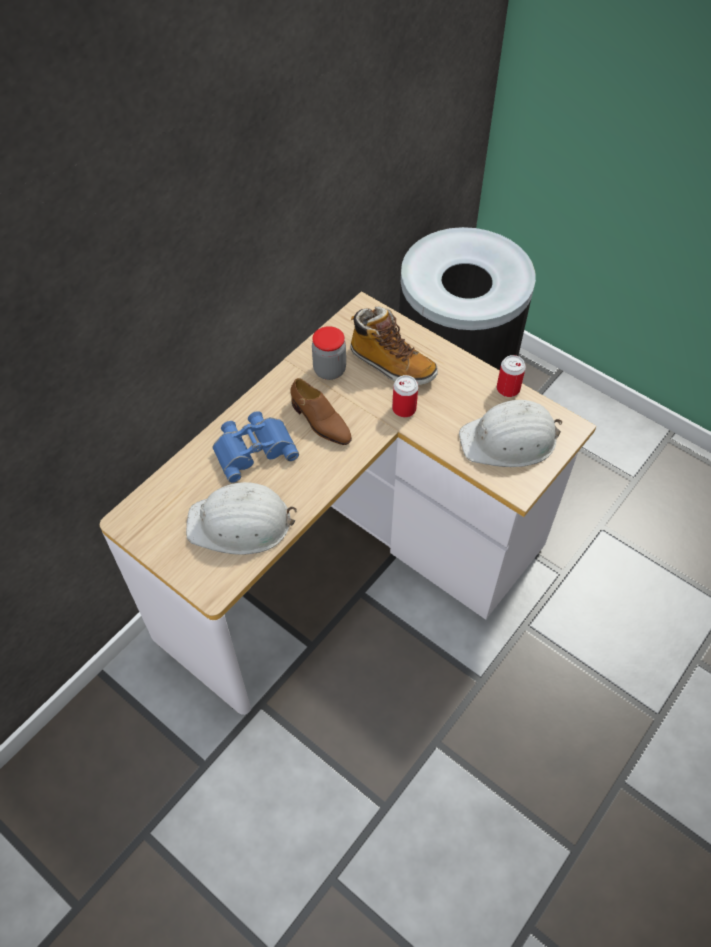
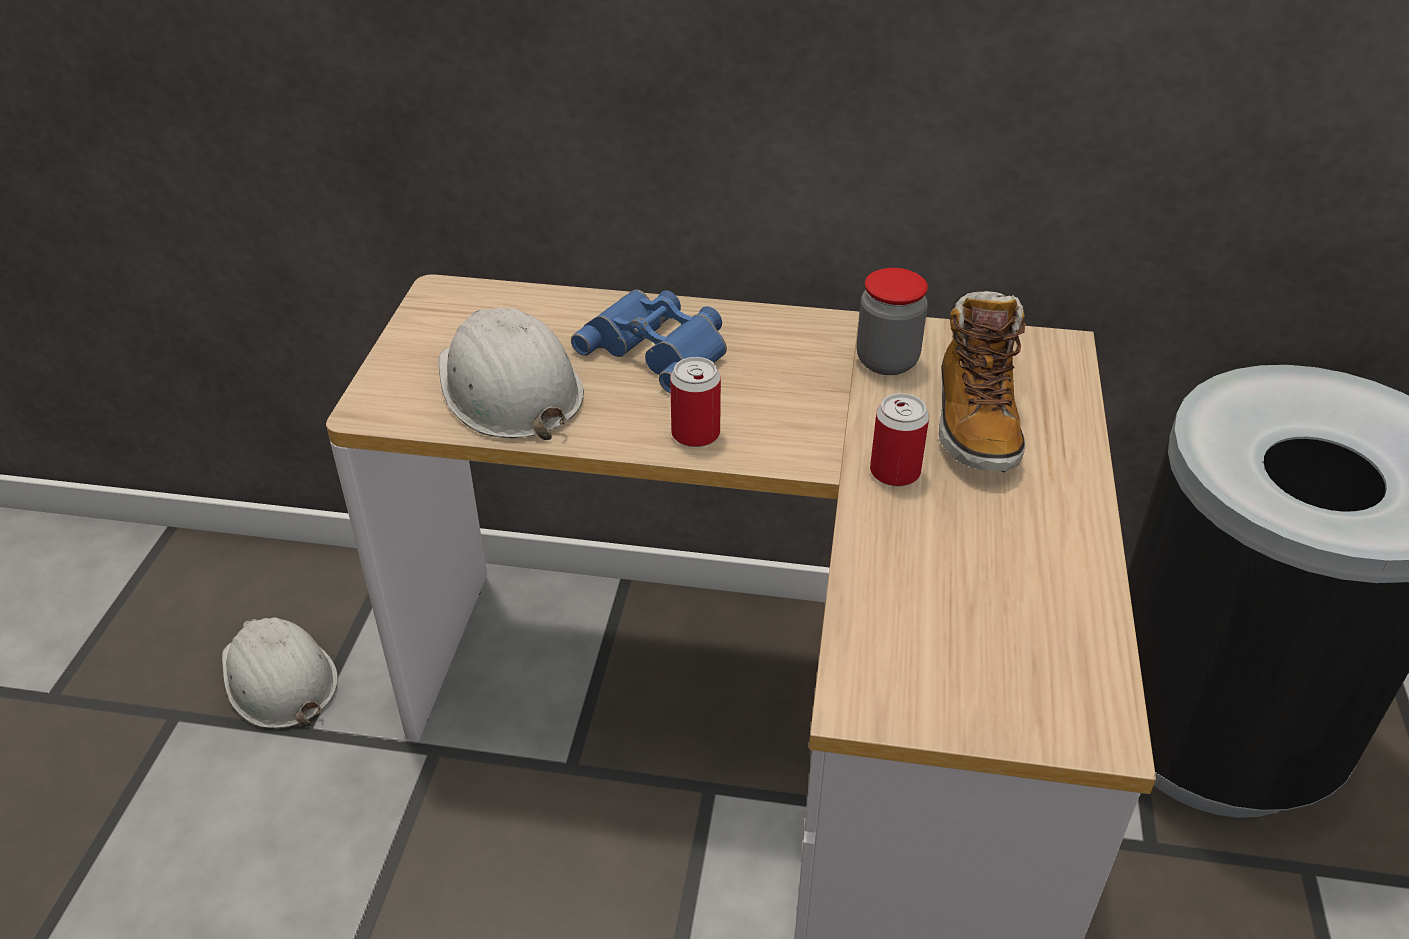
camera: 60 degrees right, 15 degrees down
(320, 422) = (772, 391): brown shoe -> none
(508, 389) = (1092, 592): can -> can (695, 434)
(509, 440) = (966, 642): white hard hat -> white hard hat (278, 679)

